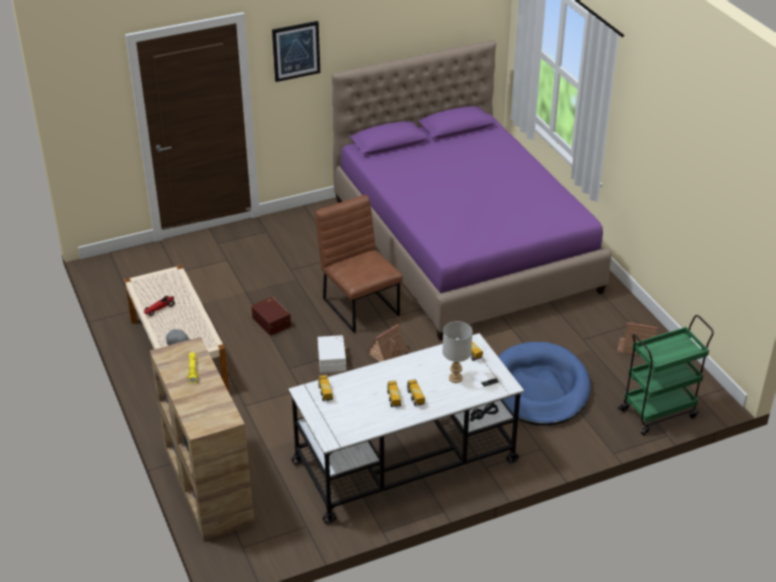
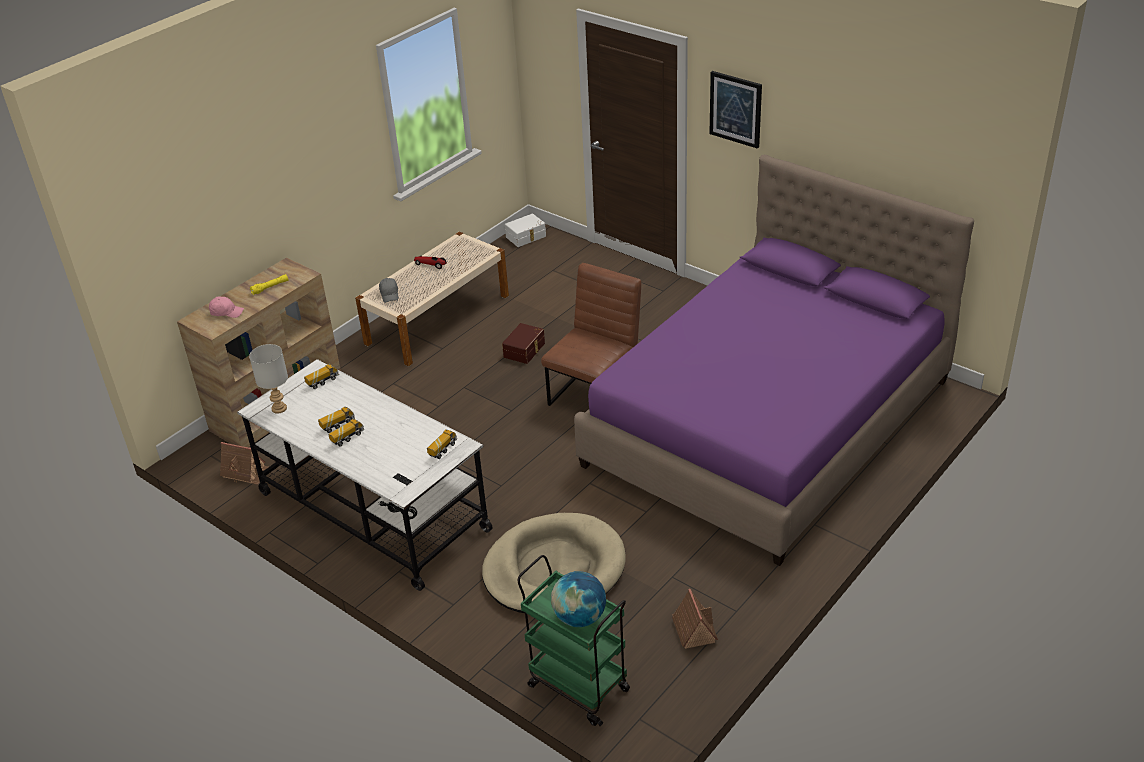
camera: 65 degrees right, 0 degrees up
(207, 405) = (226, 312): none -> pink cap
(333, 360) = (495, 408): white storage box -> white storage box (526, 237)
(388, 353) = (533, 439): toy house -> toy house (246, 472)
(455, 378) = (393, 453): grey table lamp -> grey table lamp (278, 408)
(539, 388) = (554, 569): blue dog bed -> beige dog bed
(677, 349) = (579, 617): none -> globe

